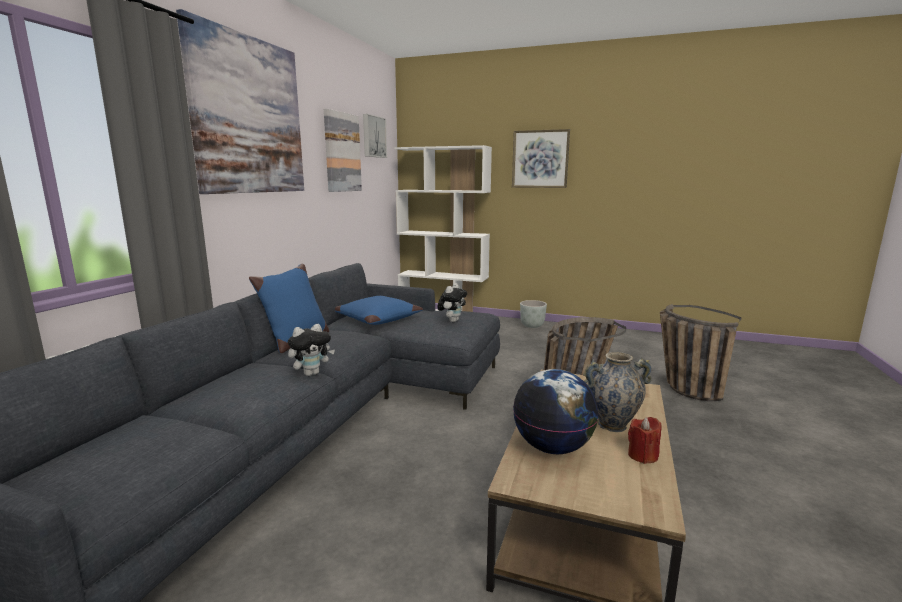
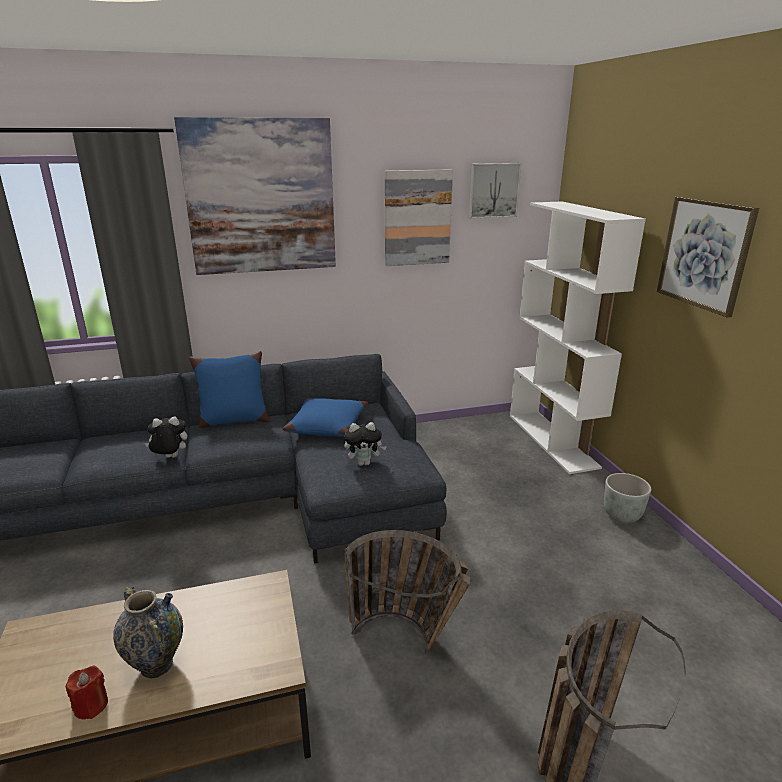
camera: 55 degrees right, 10 degrees up
(312, 373) = (170, 458): plush toy -> plush toy turned 150 degrees clockwise
(553, 447) = (91, 635): globe -> none

